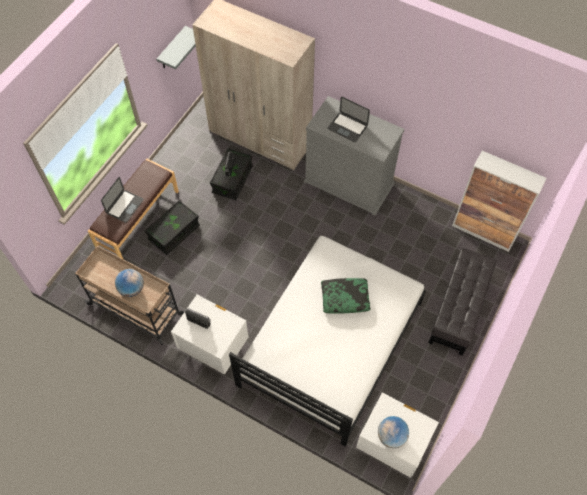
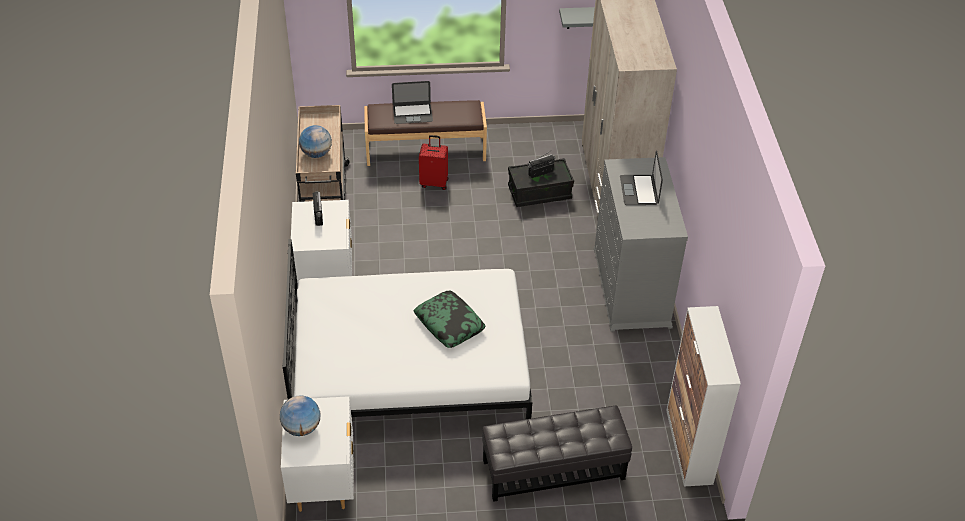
camera: 55 degrees right, 15 degrees down
(174, 233) = (434, 183): black storage box -> red suitcase

